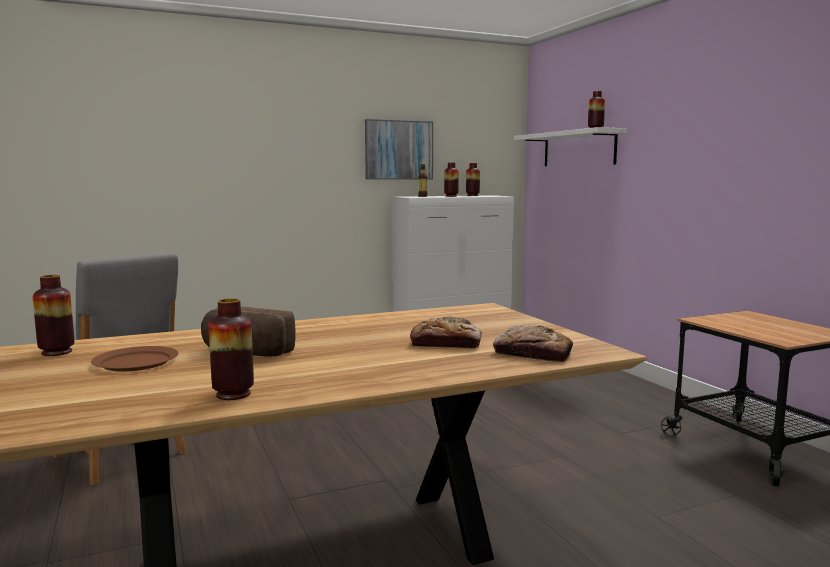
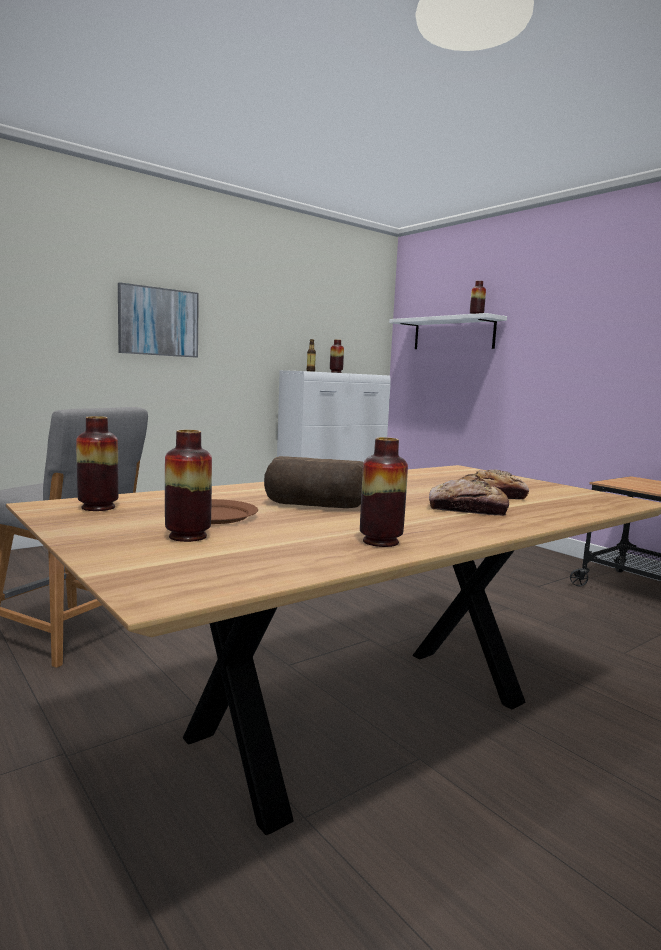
camera: 15 degrees left, 0 degrees up
(398, 150) = (286, 324): picture -> picture (158, 322)
(472, 195) = (352, 373): vase -> vase (188, 536)
(532, 354) = (580, 503): bread -> bread (467, 509)

